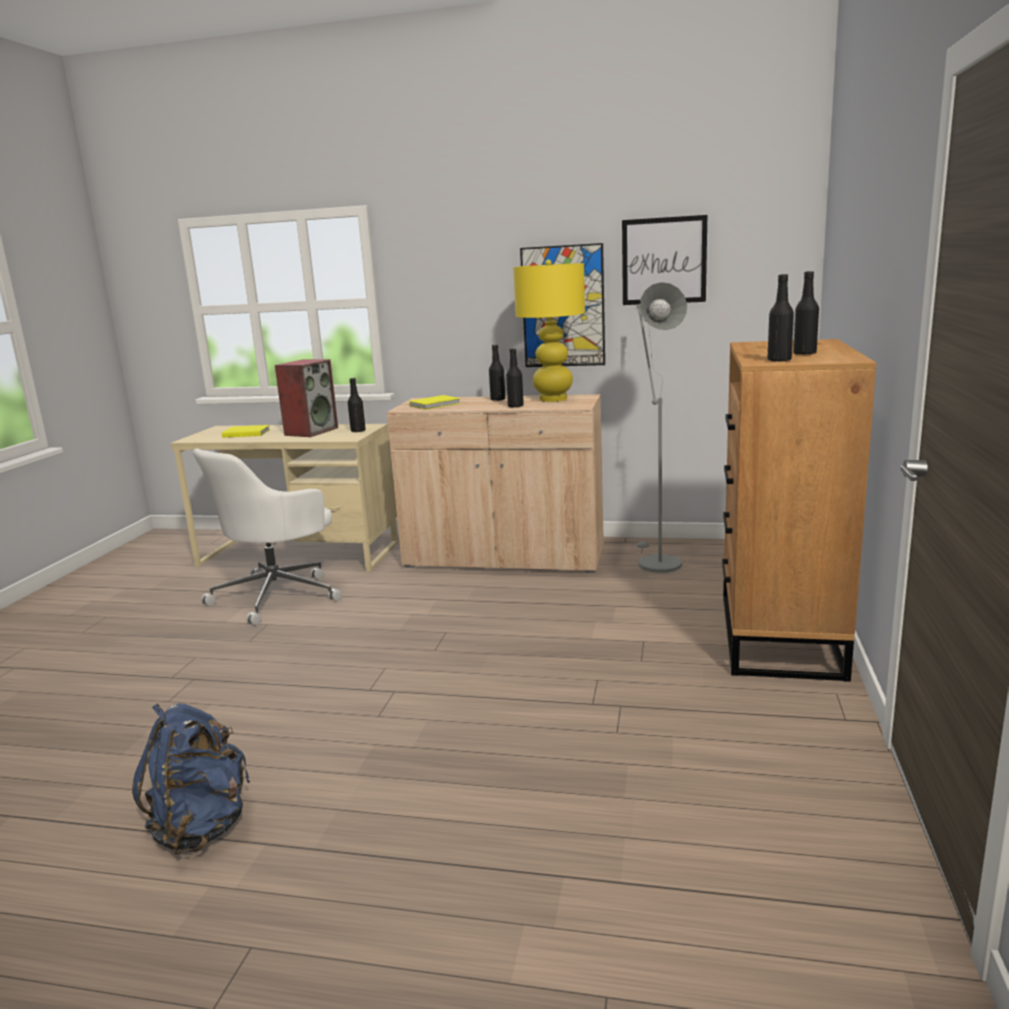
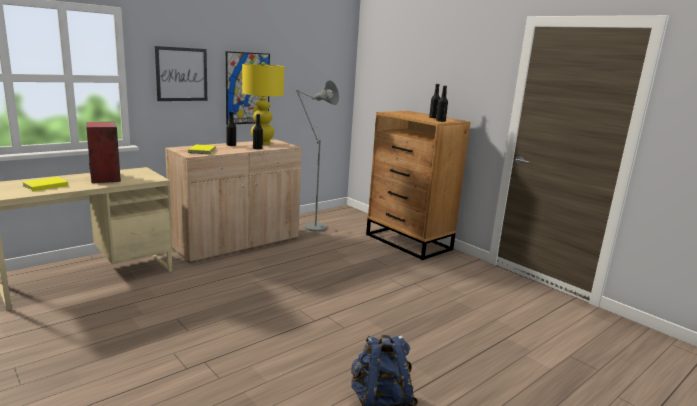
camera: 55 degrees left, 0 degrees up
(278, 595) = (140, 302): white office chair -> none
(358, 431) = (144, 174): black bottle -> none
(664, 261) = (296, 66): picture -> picture (182, 74)

